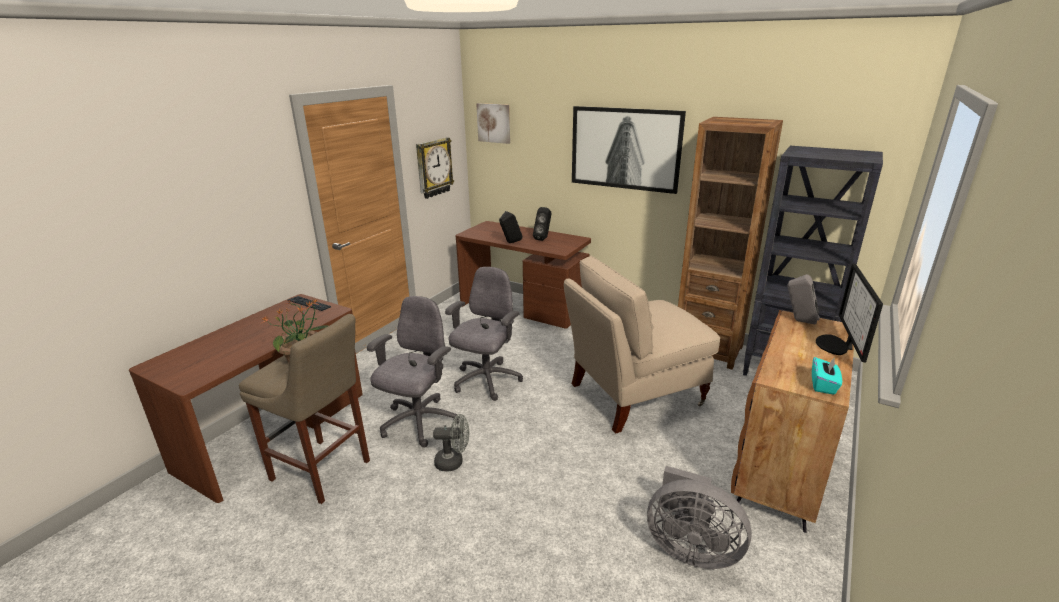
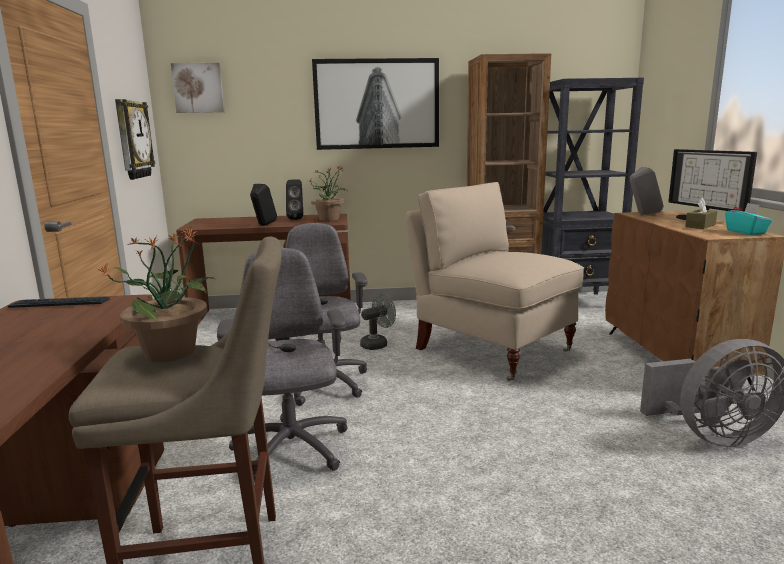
camera: 35 degrees left, 10 degrees down
(454, 462) = (395, 468): grey fan -> grey fan (377, 344)
(565, 244) = (329, 219): none -> potted plant
(634, 395) = (491, 349): beige chair -> beige chair turned 105 degrees clockwise
(805, 359) = (700, 226): none -> brown tissue box

